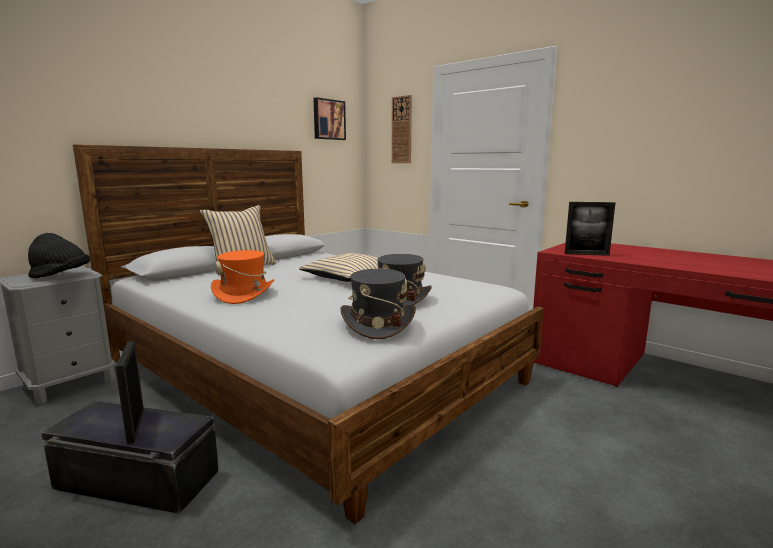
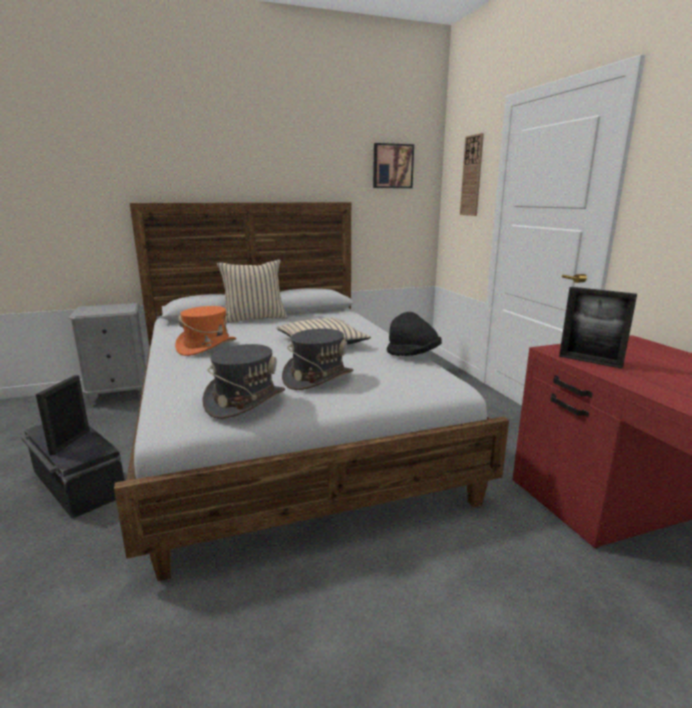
camera: 30 degrees right, 5 degrees up
(61, 276) = (108, 311): black hat -> black hat (413, 355)

